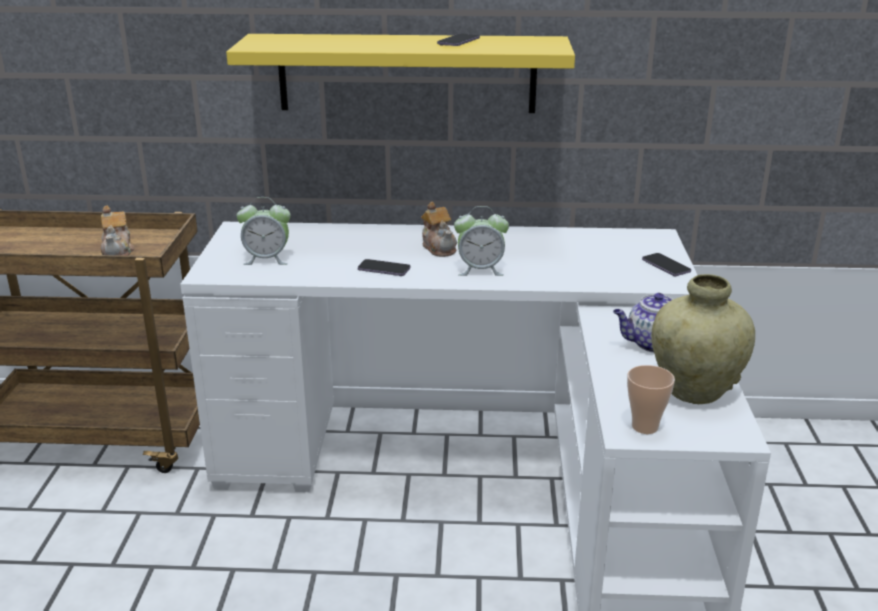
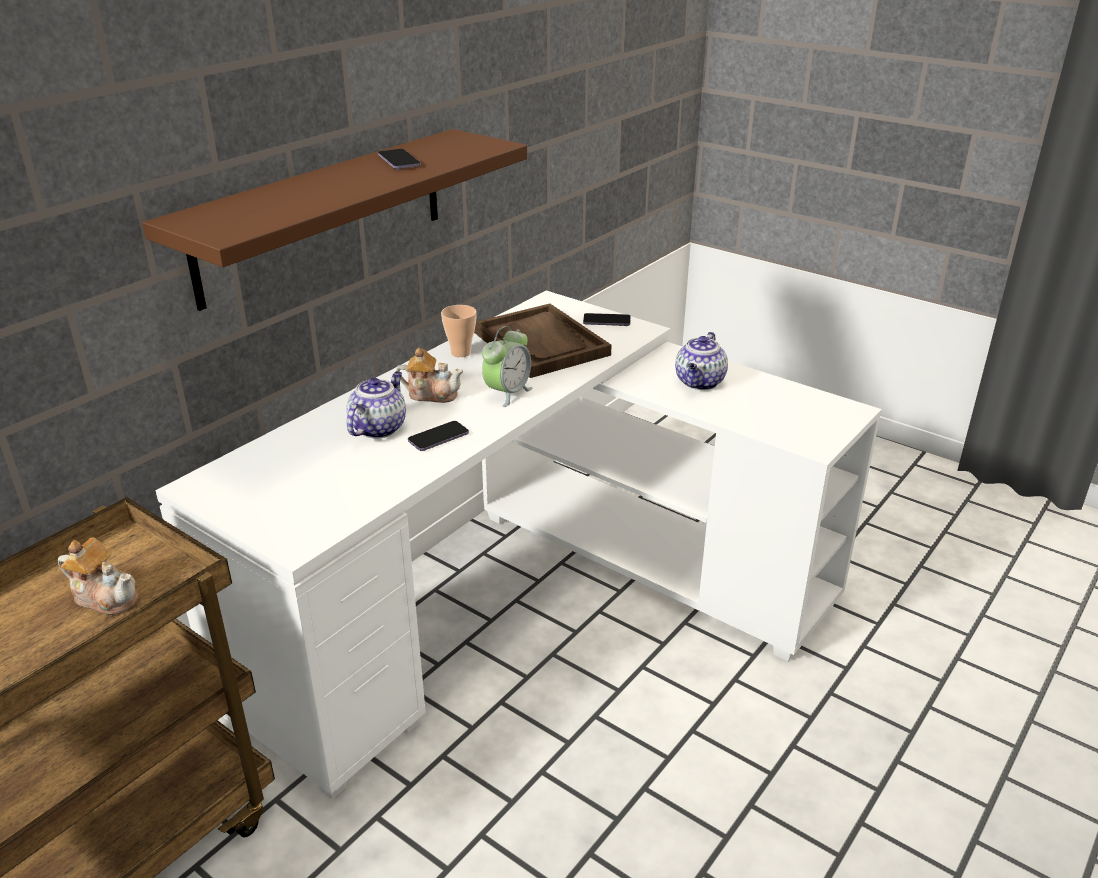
camera: 55 degrees left, 5 degrees up
(267, 259) = (314, 494): alarm clock -> none
(370, 248) = (378, 428): none -> teapot
(407, 73) = (323, 215): yellow shelf -> brown shelf
(579, 256) = (541, 343): none -> brown tray
(645, 427) = (813, 437): cup -> cup (460, 353)
(694, 391) = (782, 398): beige vase -> none

